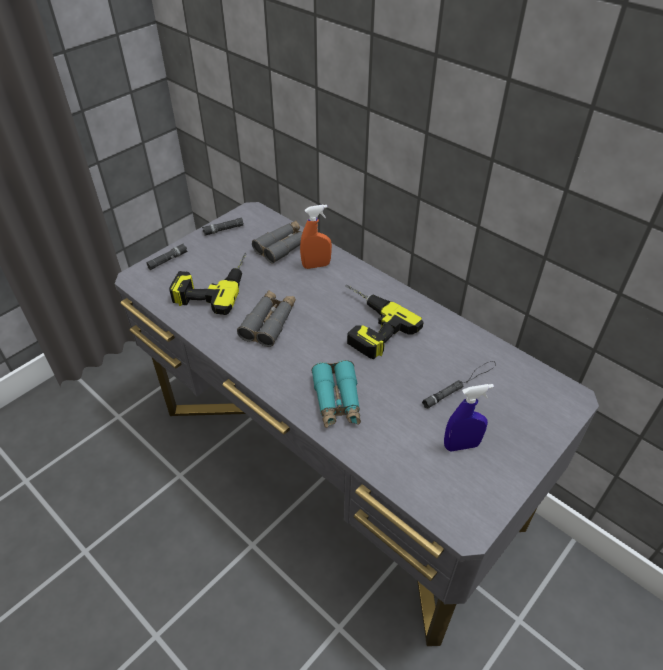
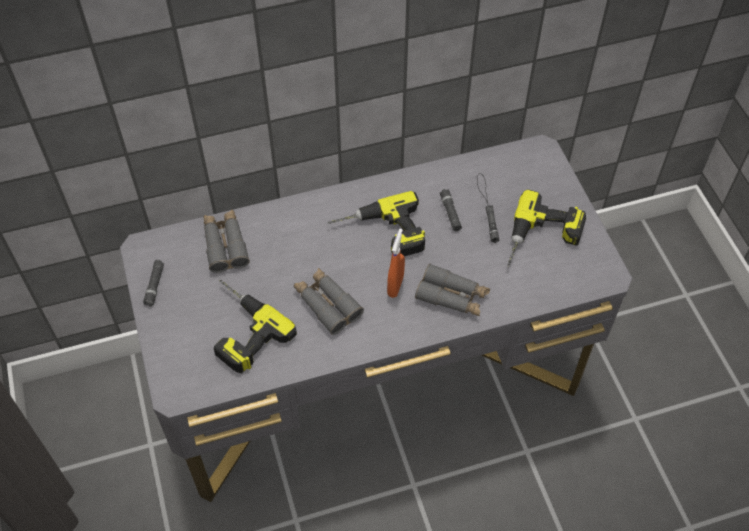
camera: 60 degrees left, 10 degrees up
(167, 260) = (167, 355): black flashlight -> black flashlight (450, 213)
(316, 265) = (274, 233): orange spray bottle -> orange spray bottle (395, 286)
(337, 401) = (452, 296): turquoise binoculars -> grey binoculars
(461, 445) = (542, 240): blue spray bottle -> power drill

